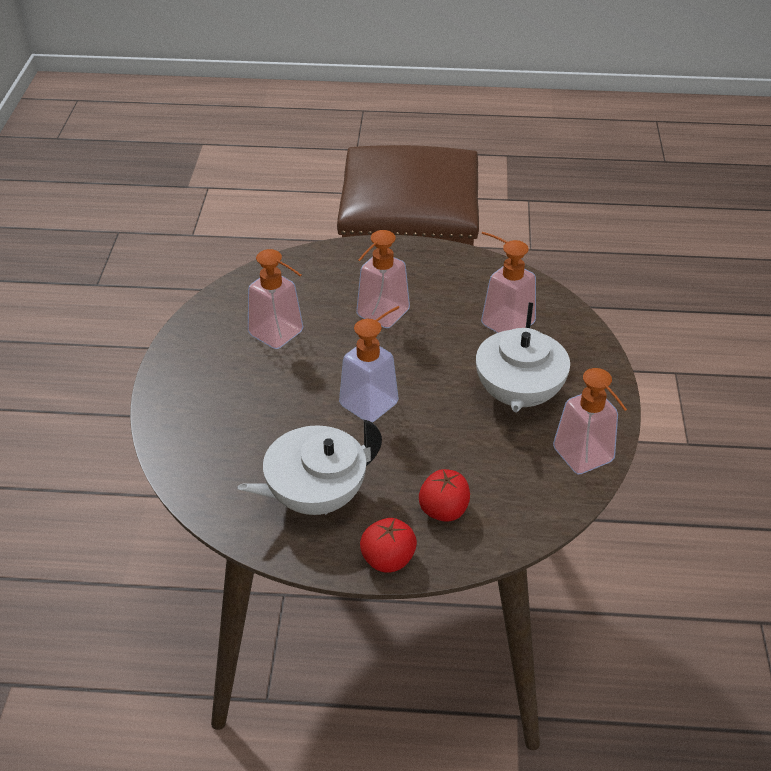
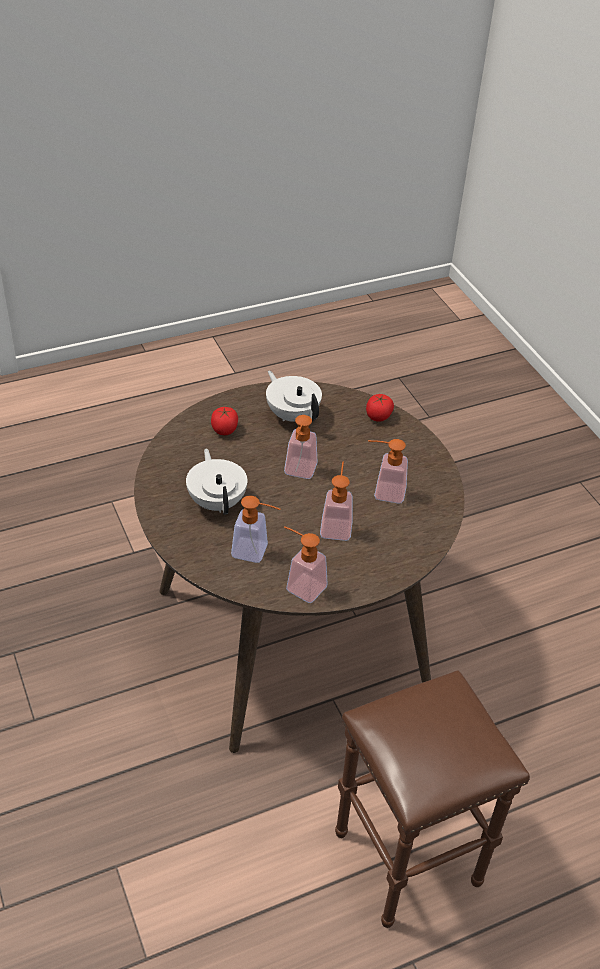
camera: 150 degrees right, 0 degrees up
(314, 497) = (292, 415): white teapot -> white teapot turned 75 degrees counterclockwise
(388, 558) = (238, 401): tomato -> tomato (378, 416)
(589, 461) = (158, 477): soap dispenser -> soap dispenser (300, 585)

